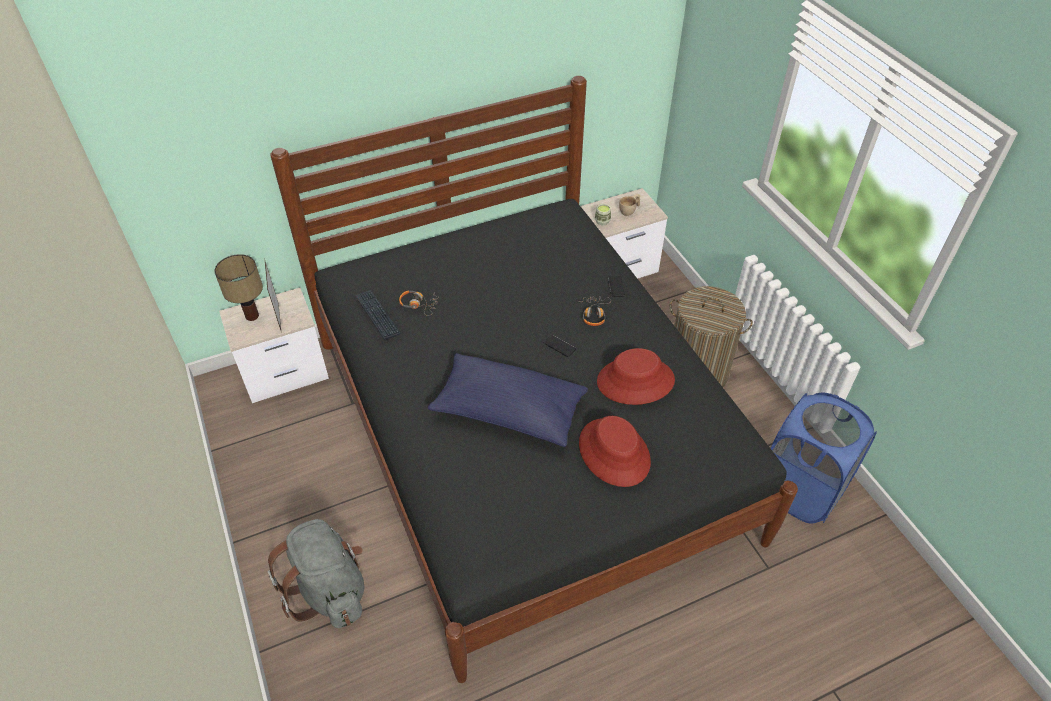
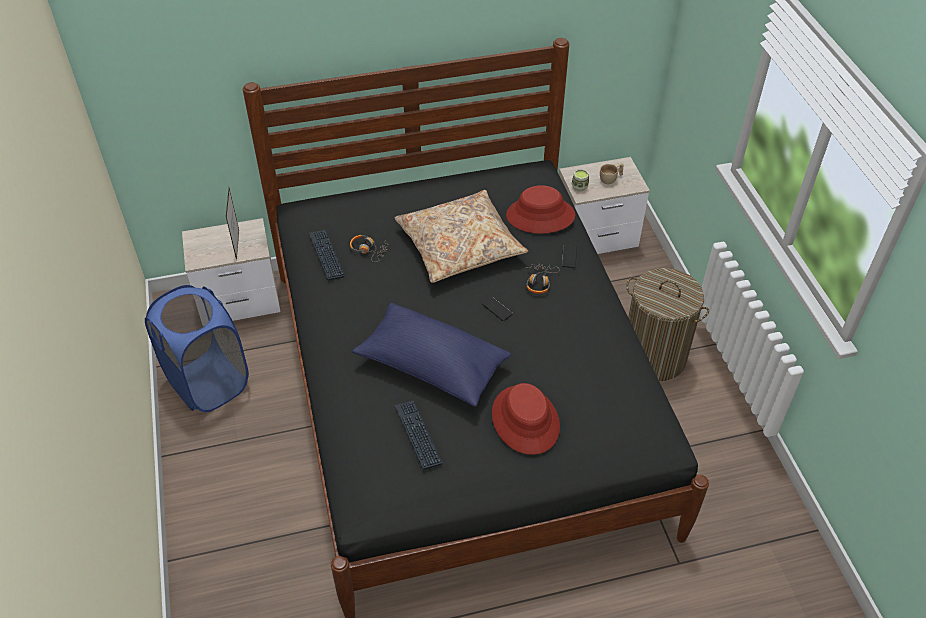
camera: 10 degrees right, 0 degrees up
(251, 316) = (211, 241): table lamp -> none
(330, 590) = (243, 515): grey backpack -> none
(508, 289) = (459, 246): none -> beige pillow
(510, 484) = (418, 435): none -> keyboard
(635, 381) = (564, 354): red hat -> red hat (540, 216)
(801, 490) = (733, 491): blue laundry basket -> blue laundry basket (208, 383)

